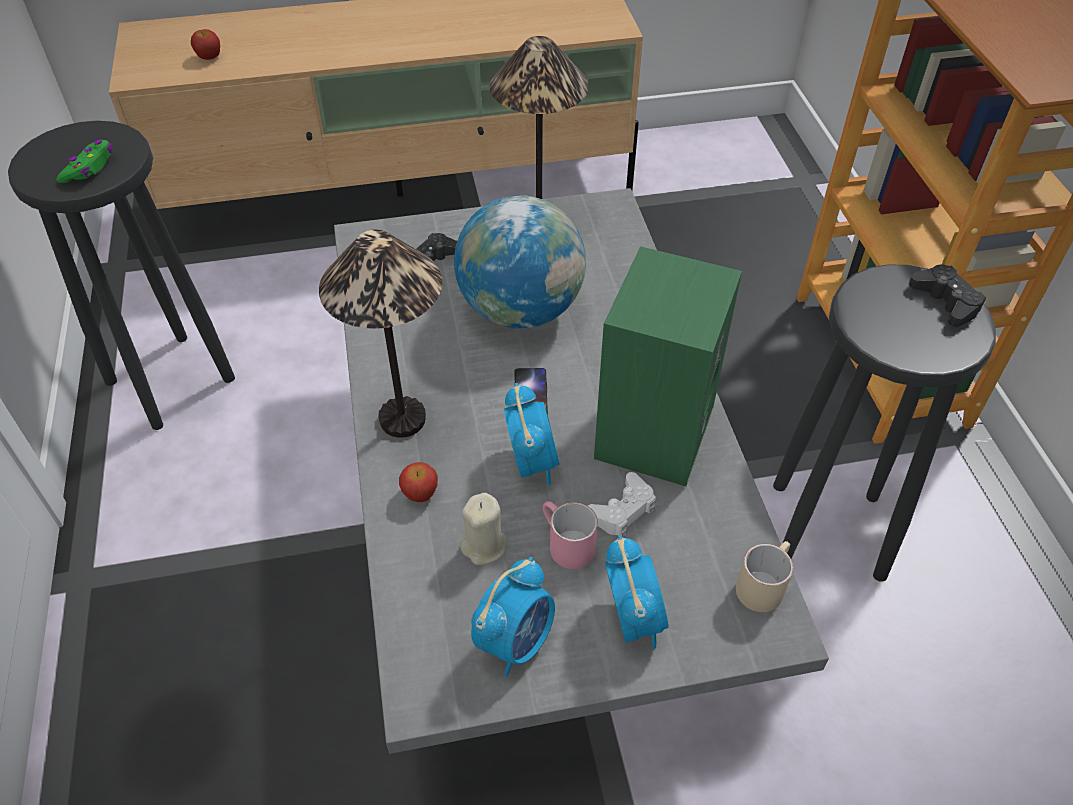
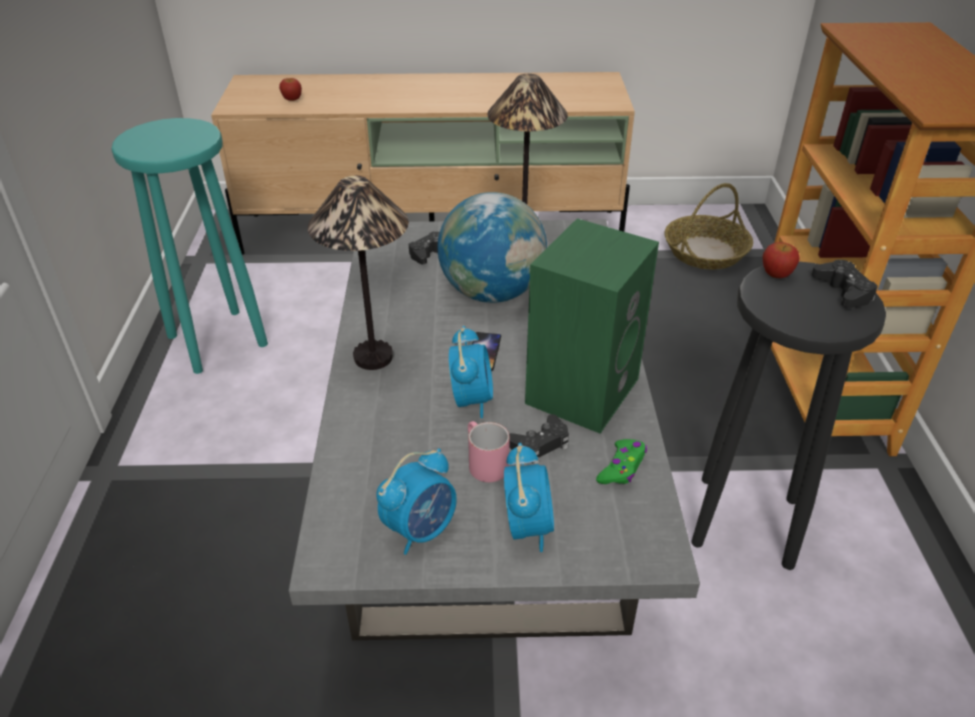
camera: 10 degrees right, 10 degrees down
(89, 168) = (171, 144): green game controller -> green game controller (622, 467)
(172, 379) = (219, 340): black stool -> turquoise stool
(420, 494) = (372, 411): apple -> apple (776, 274)
(484, 545) = (414, 455): beige candle -> none
(622, 510) = (540, 444): white game controller -> black game controller
(728, 188) = (705, 252): none -> basket
(762, 584) = (651, 516): beige mug -> none

